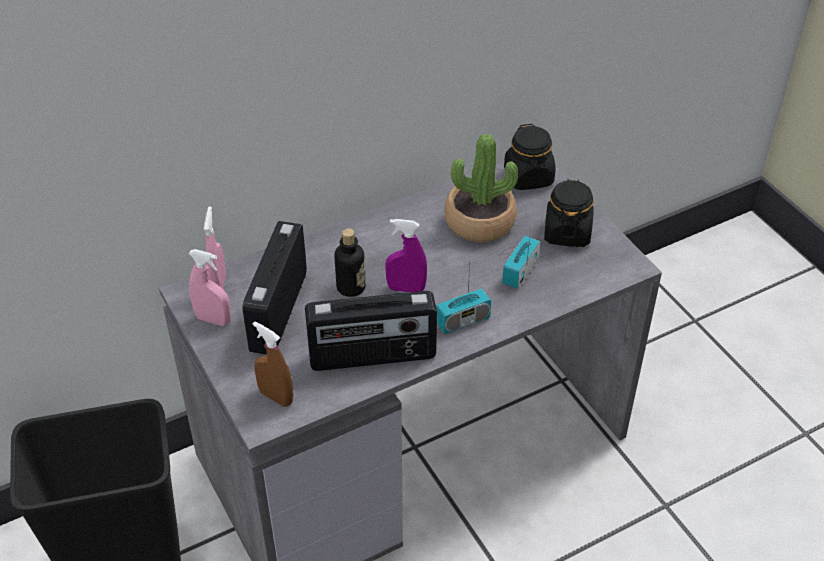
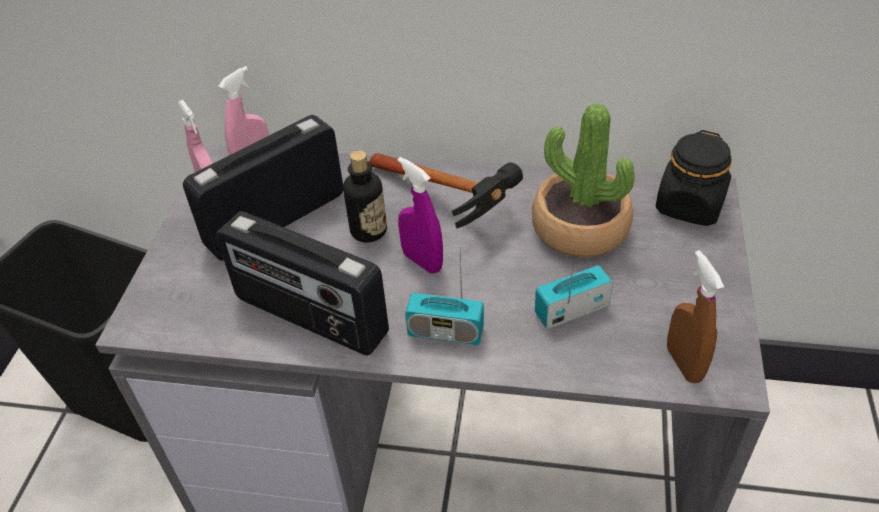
camera: 40 degrees right, 0 degrees up
(276, 397) = (177, 305): brown spray bottle -> brown spray bottle (684, 364)
(389, 247) = (452, 208): none -> hammer
(567, 232) = (678, 292): black jar -> none

